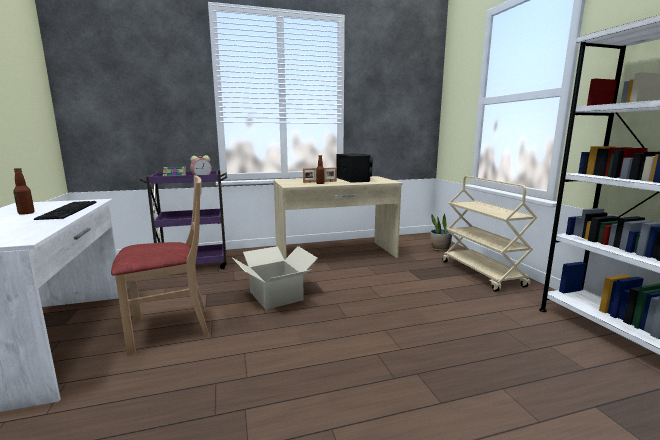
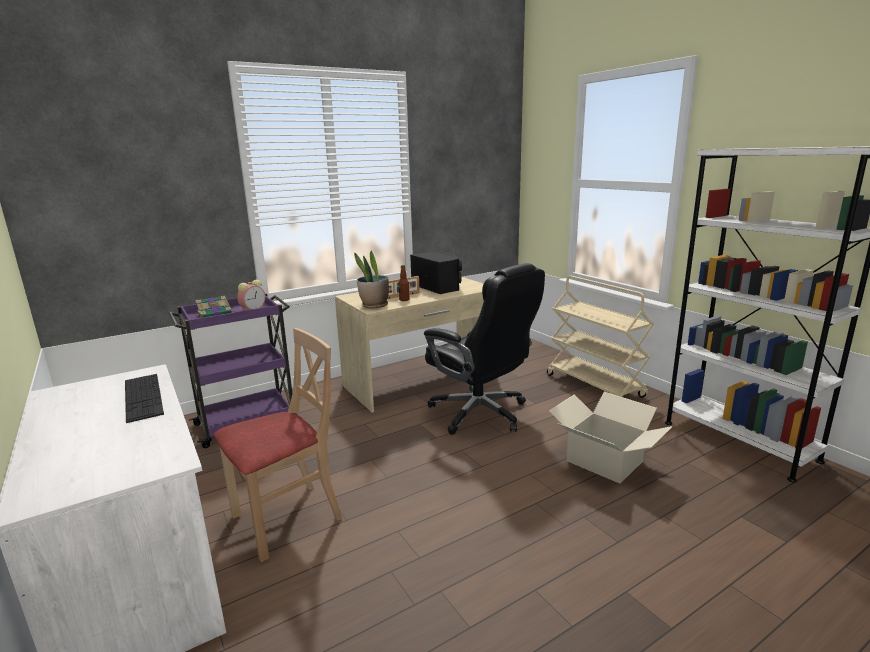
camera: 15 degrees left, 5 degrees up
(26, 213) = (91, 411): bottle -> none
(275, 296) = (385, 452): cardboard box -> cardboard box (604, 461)
(369, 280) = (480, 413): none -> black office chair
(440, 249) = (536, 357): potted plant -> potted plant (374, 305)

